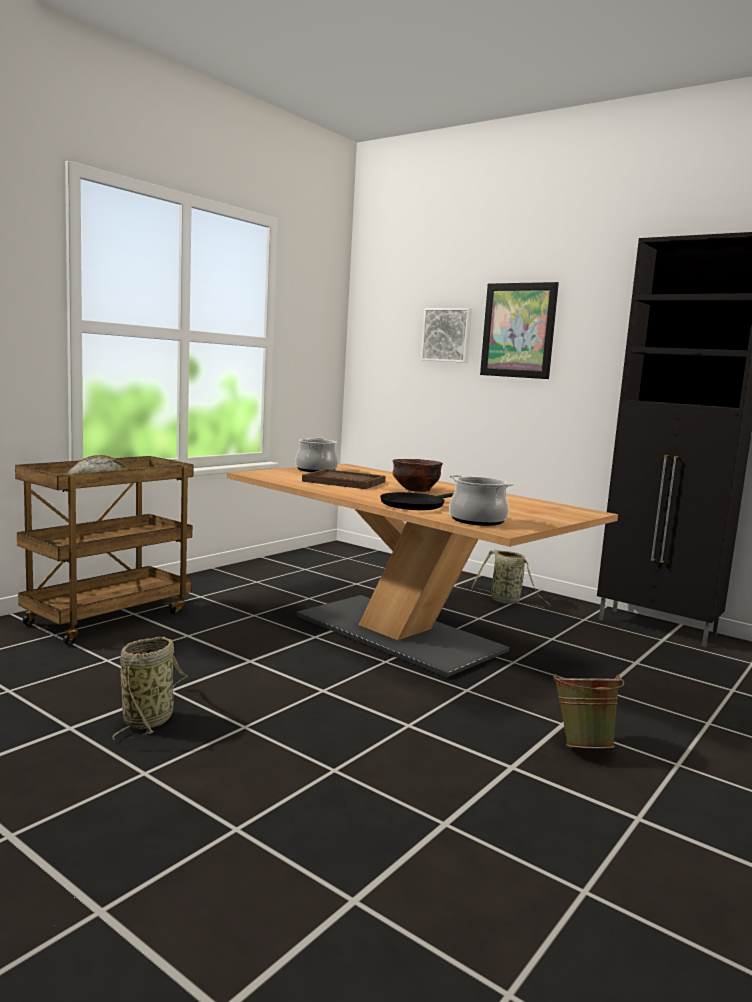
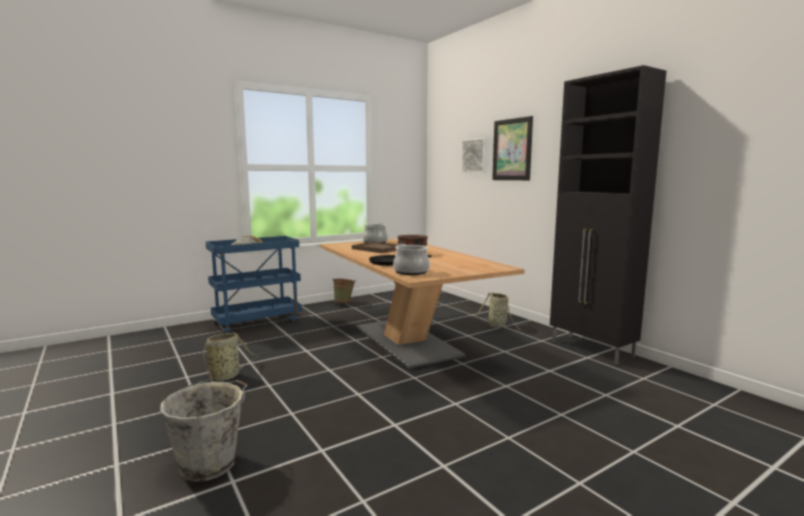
camera: 20 degrees right, 0 degrees up
(109, 617) = (257, 323): brown cart -> blue cart
(283, 877) = (210, 464): none -> grey bucket
(582, 744) = (454, 417): green bucket -> green bucket (344, 303)

